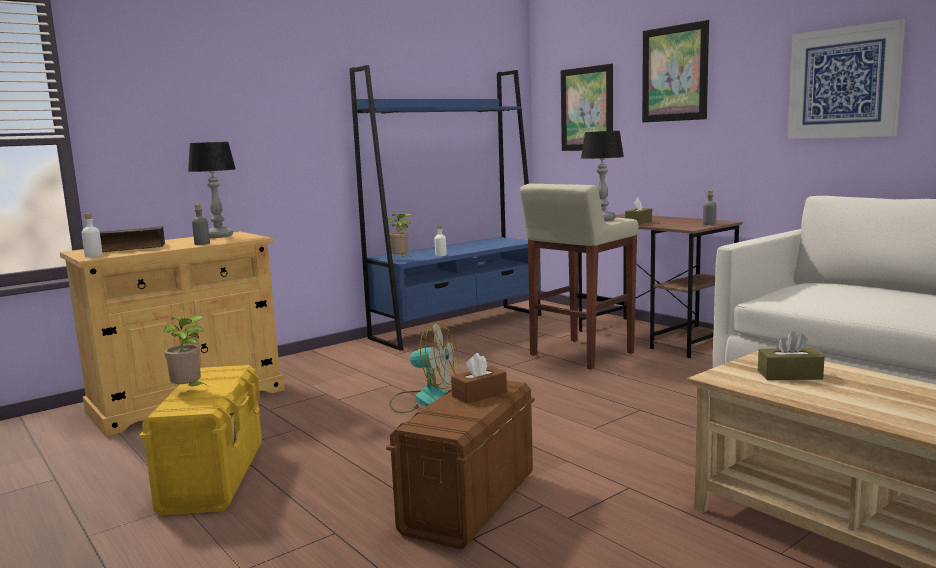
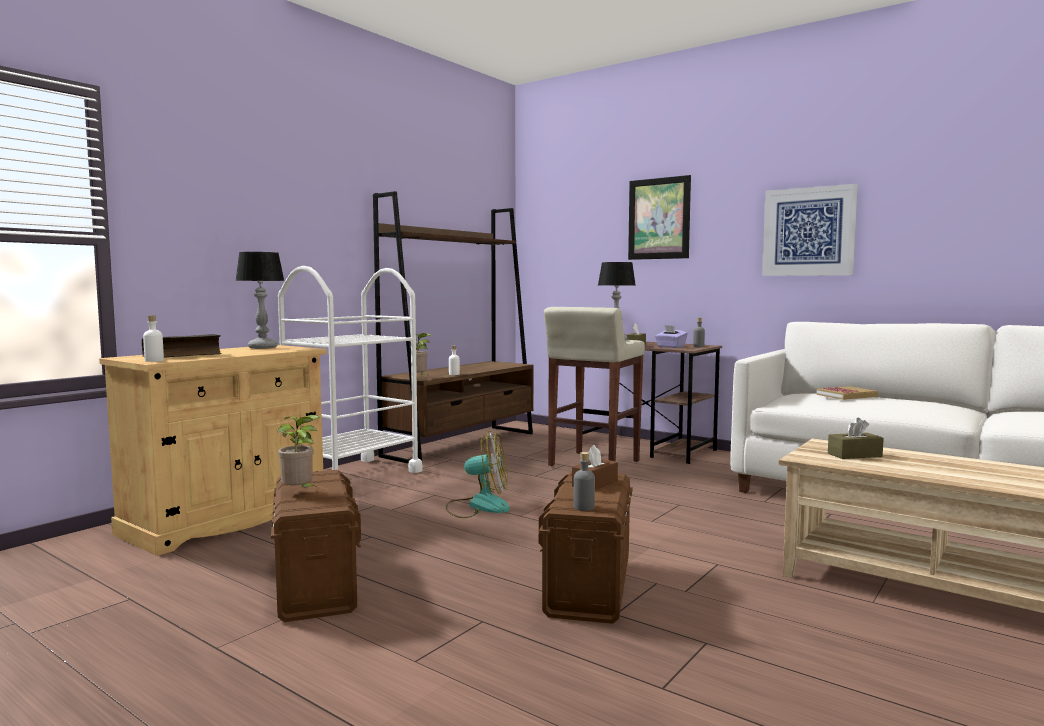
camera: 15 degrees left, 5 degrees down
(202, 244) = (259, 352): grey bottle -> grey bottle (584, 507)
(214, 477) = (316, 584): yellow storage box -> brown storage box
(328, 359) = (352, 476): none -> white cart
(459, 326) = (461, 444): blue bookcase -> brown bookcase
(587, 109) = (573, 246): picture -> none
(675, 224) = (670, 347): none -> purple tissue box
(857, 289) = (846, 395): none -> book

